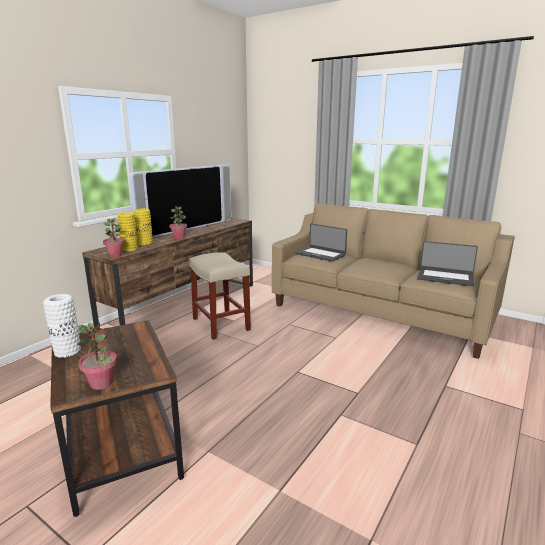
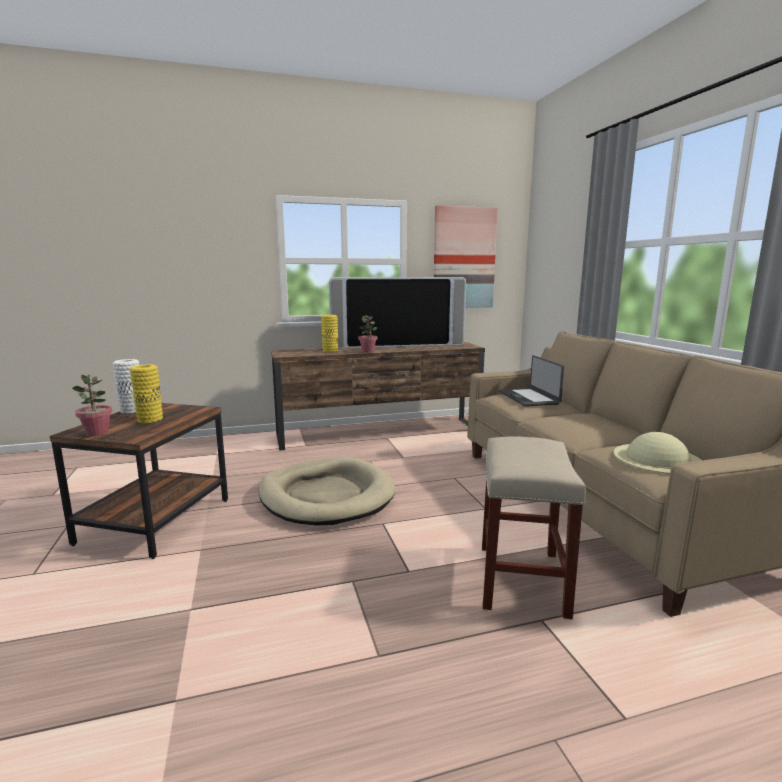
camera: 40 degrees right, 5 degrees down
(115, 255) = (284, 355): potted plant -> none
(129, 249) = (306, 353): yellow vase -> yellow vase (150, 419)
(212, 147) = (464, 258): none -> picture
(221, 324) = (386, 457): beige stool -> beige stool (522, 580)
(229, 369) = (326, 496): none -> beige dog bed
(445, 277) = (657, 458): laptop -> beige hat

